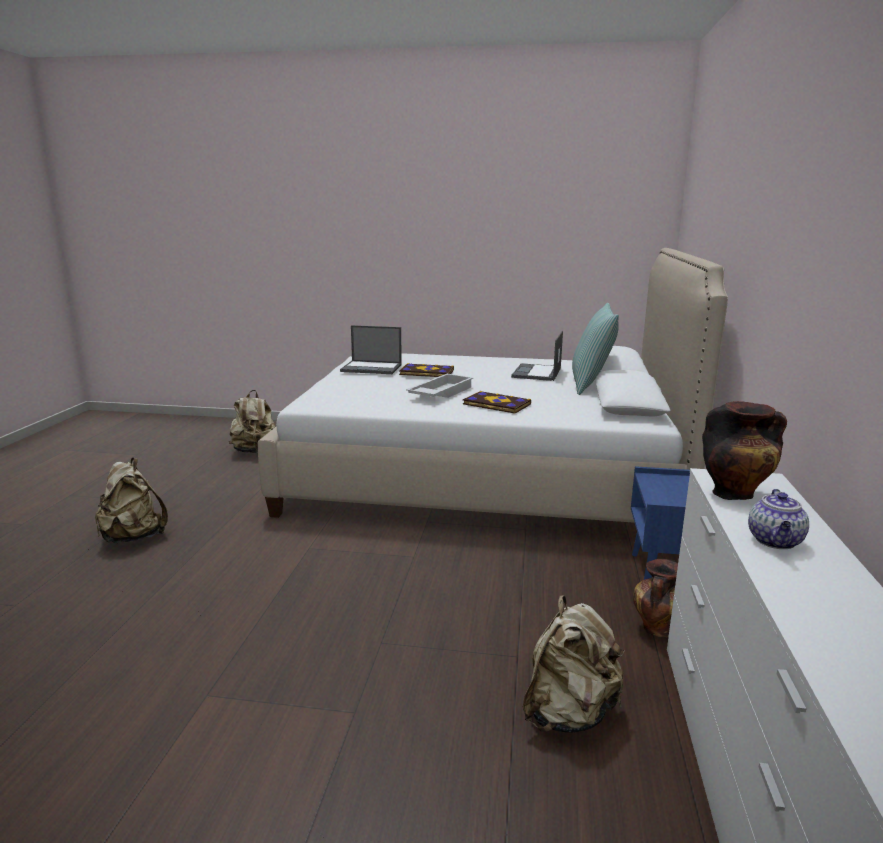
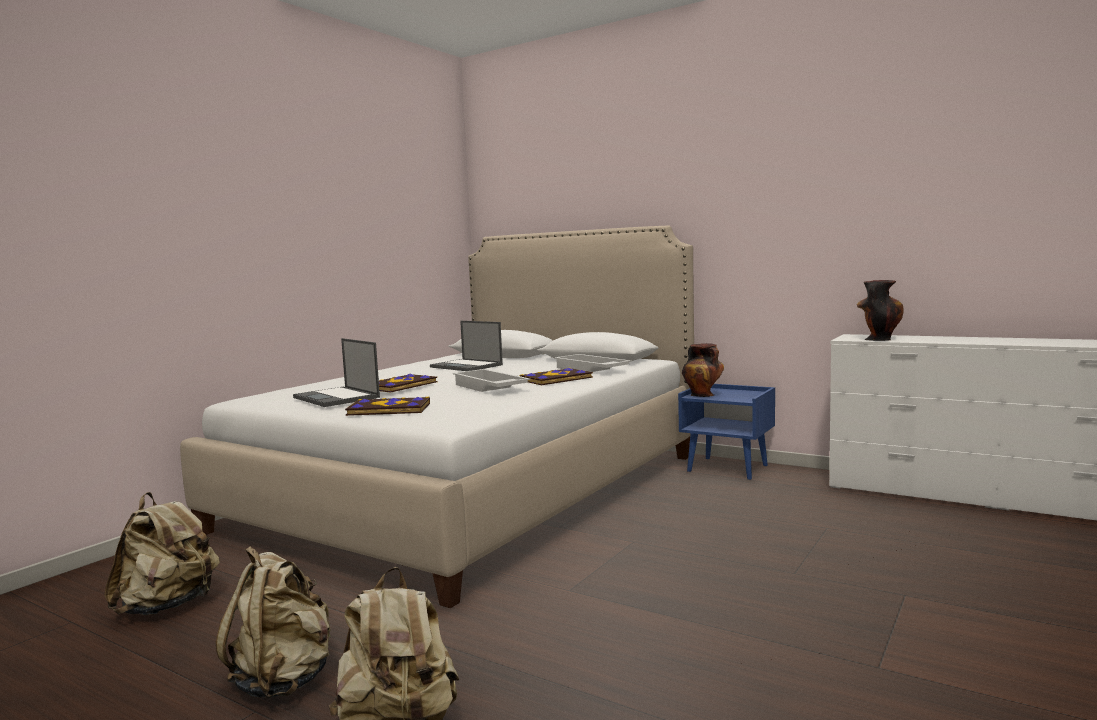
camera: 65 degrees left, 10 degrees down
(344, 384) = (389, 409): none -> book
(372, 368) = (337, 398): laptop -> laptop turned 105 degrees clockwise
(559, 408) = (590, 370): none -> white tray
(568, 713) = (901, 524): beige backpack -> beige backpack (284, 680)
(591, 384) = (529, 360): pillow -> none
(657, 629) = (799, 485): vase -> vase (703, 395)
(775, 542) = (953, 340): teapot -> none

